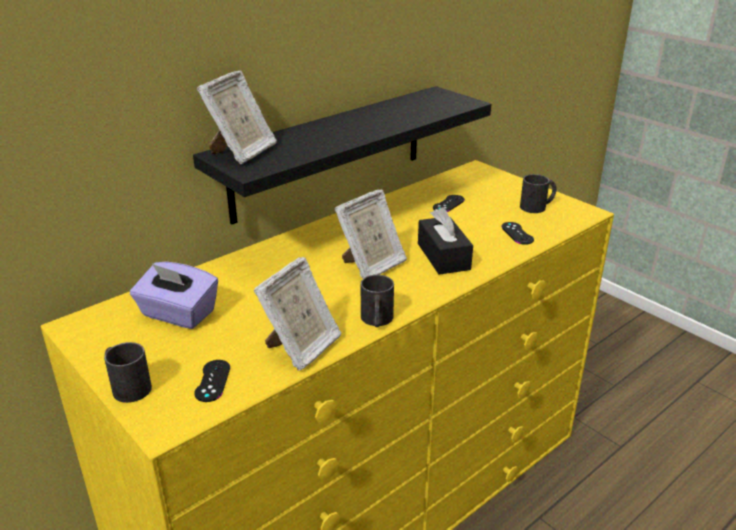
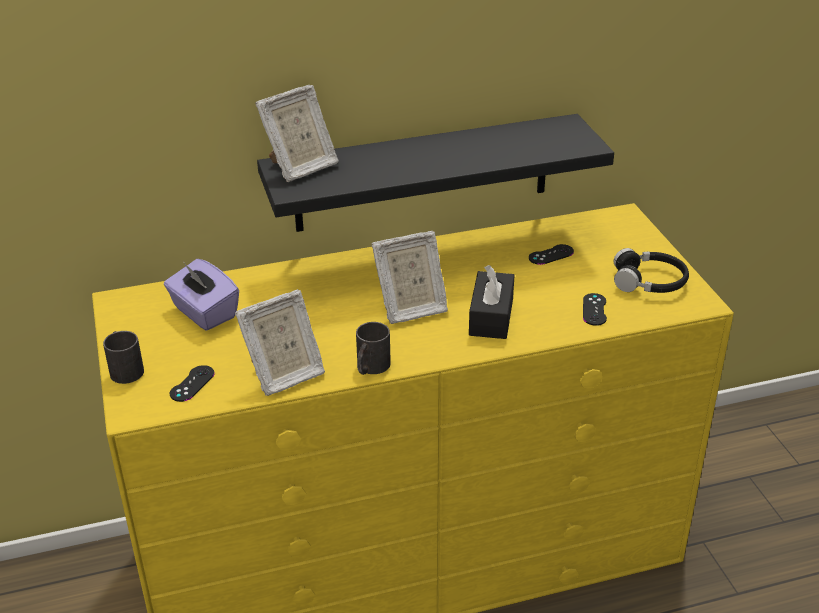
camera: 25 degrees right, 5 degrees up
(537, 206) = (649, 282): black mug -> black headphones

